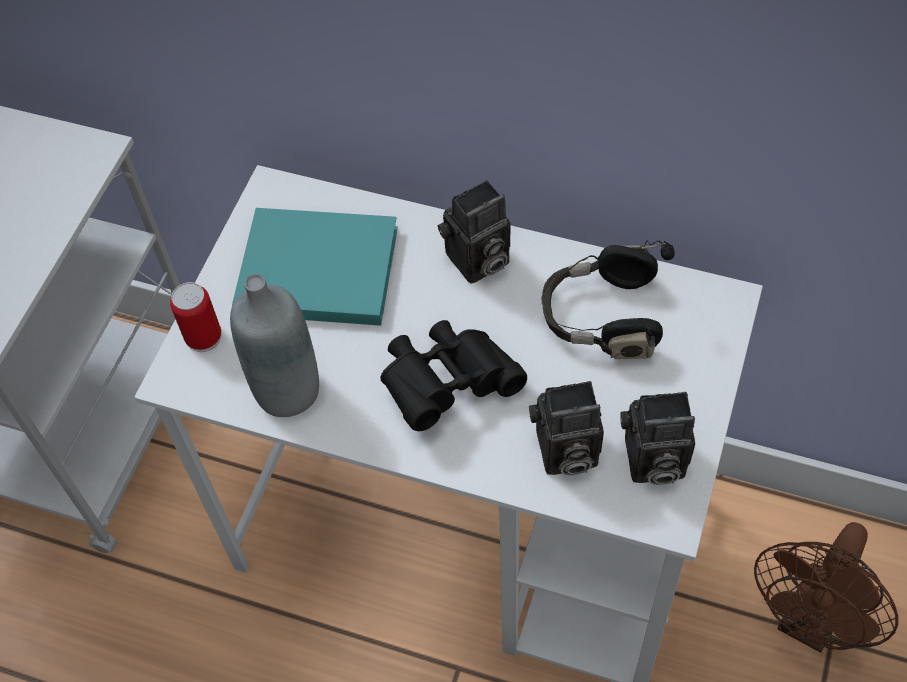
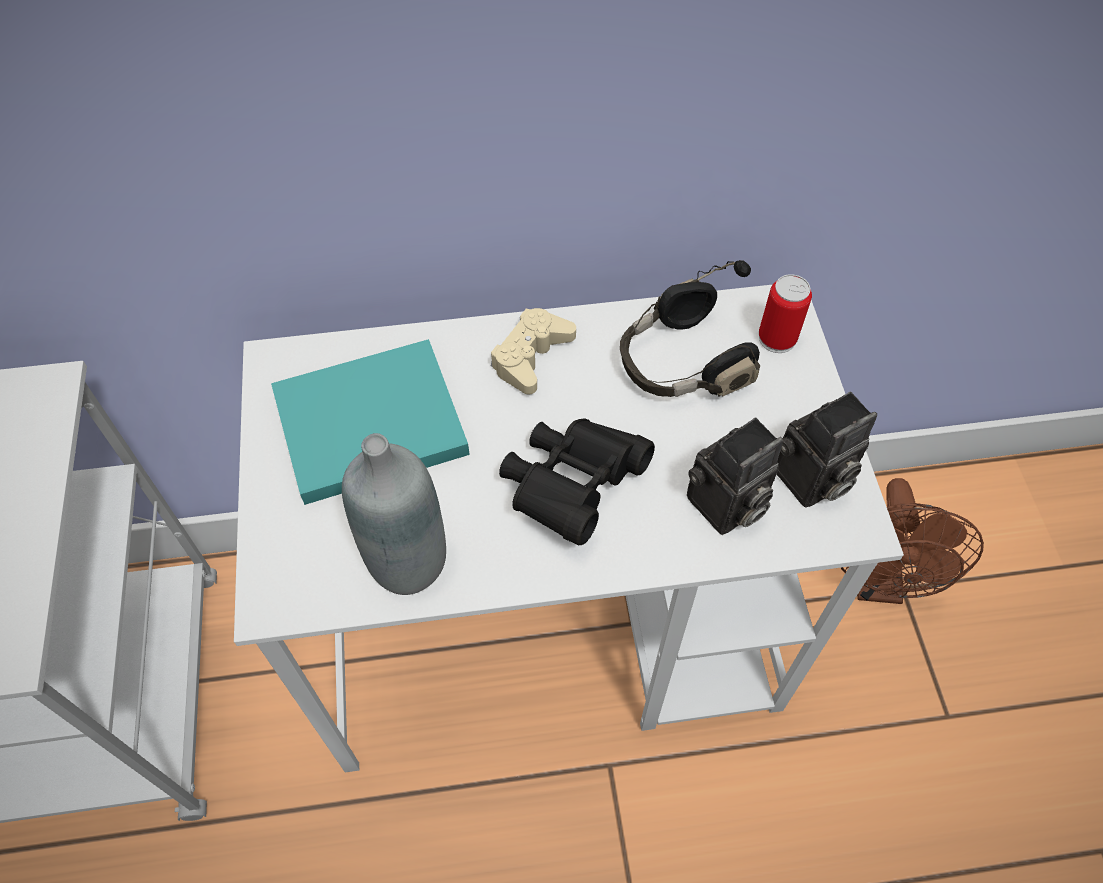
camera: 30 degrees left, 0 degrees up
(203, 337) = (281, 542): can -> can (777, 338)
(477, 262) = (531, 356): camera -> beige game controller

